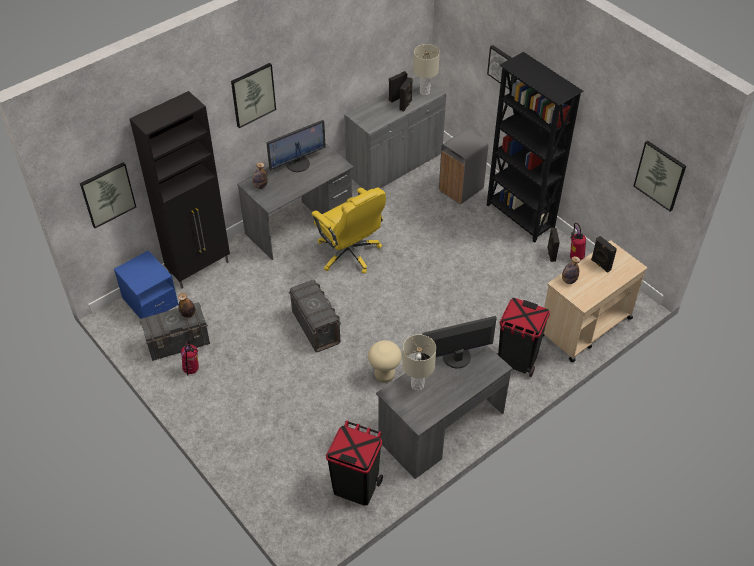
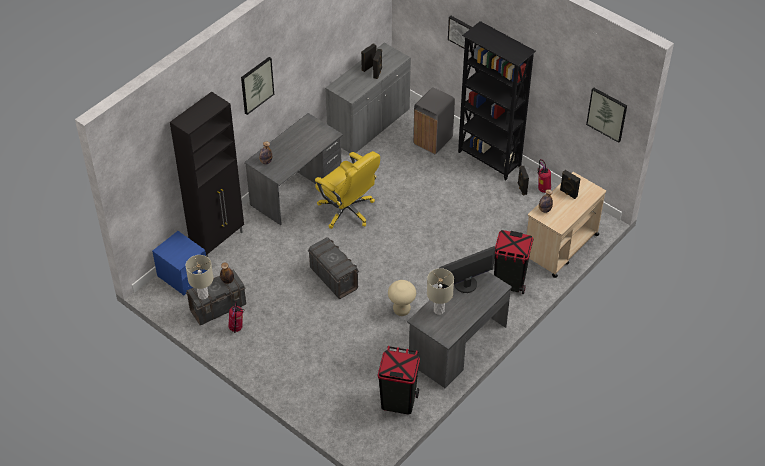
camera: 10 degrees left, 0 degrees up
(107, 194) = (151, 187): picture -> none
(297, 163) = (293, 137): monitor -> none
(424, 92) = (391, 58): beige table lamp -> beige table lamp (203, 295)

